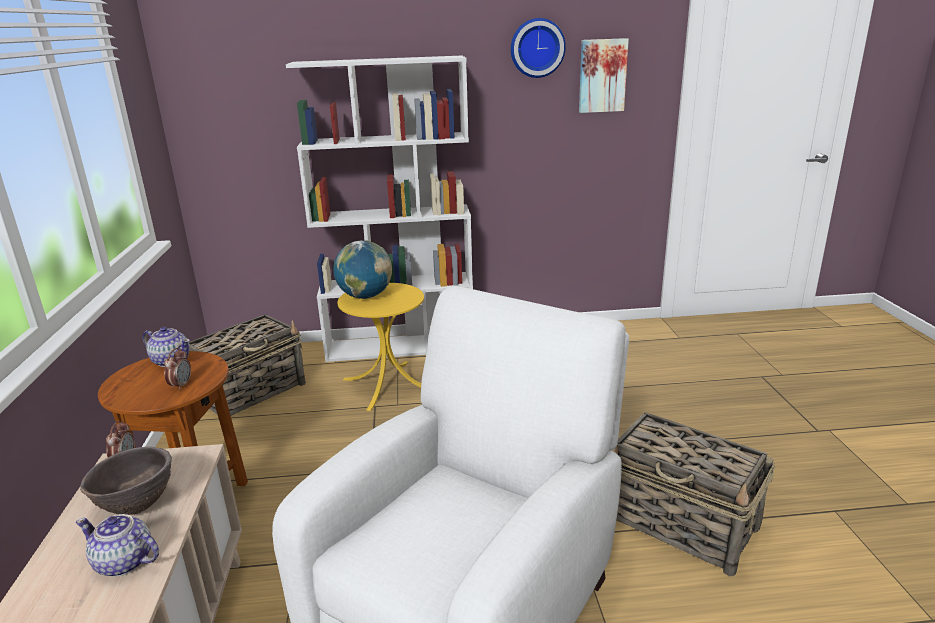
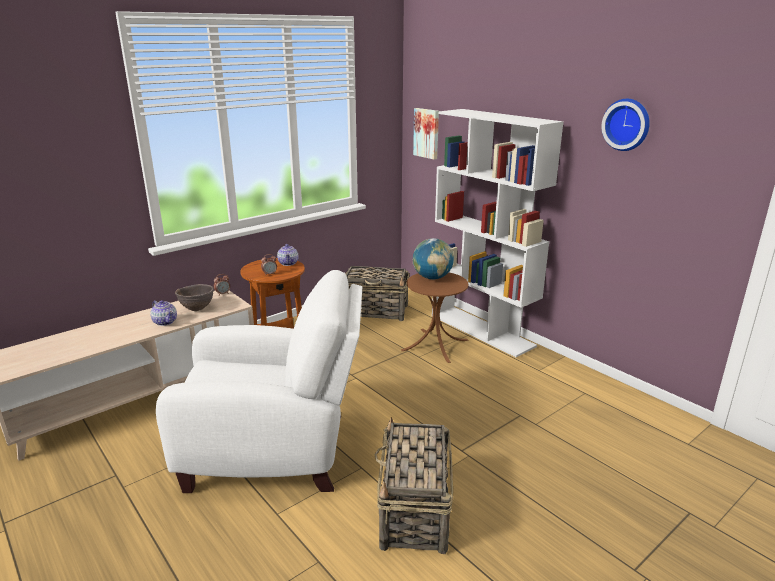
camera: 55 degrees right, 0 degrees up
(124, 562) = (165, 322): teapot -> teapot turned 150 degrees clockwise
(388, 385) = (434, 345): yellow side table -> brown side table
(602, 75) = (684, 160): picture -> picture (427, 133)

